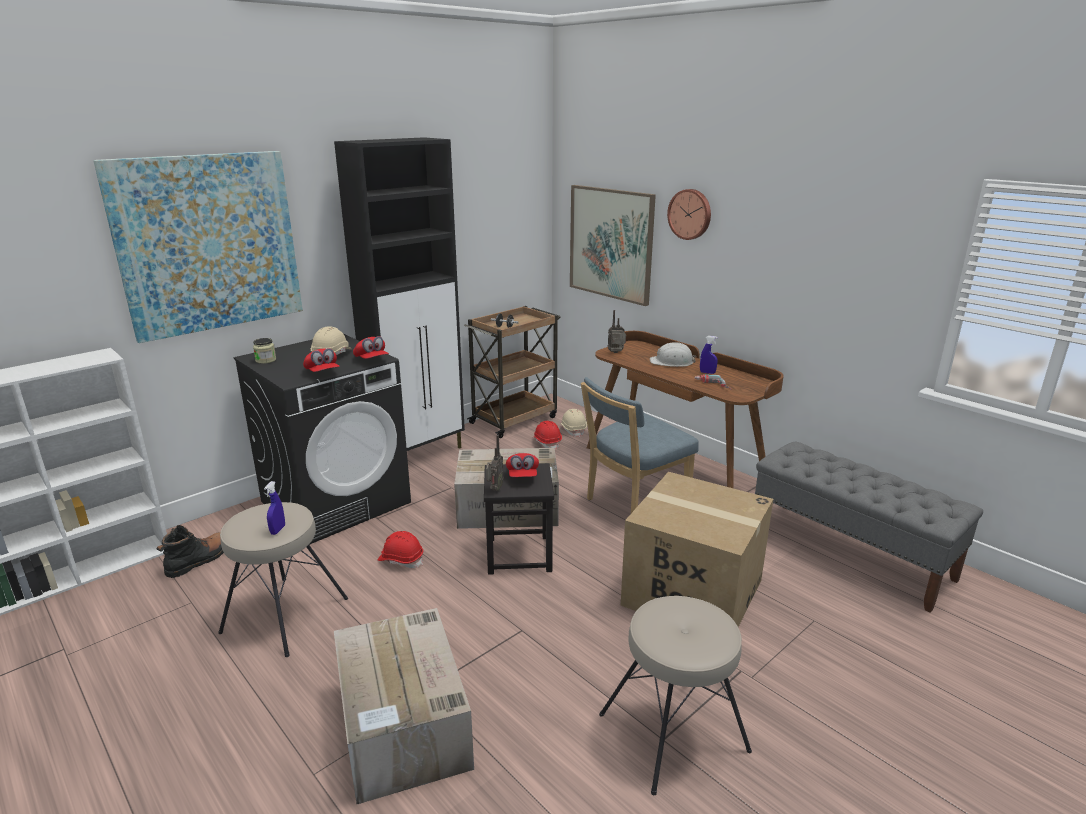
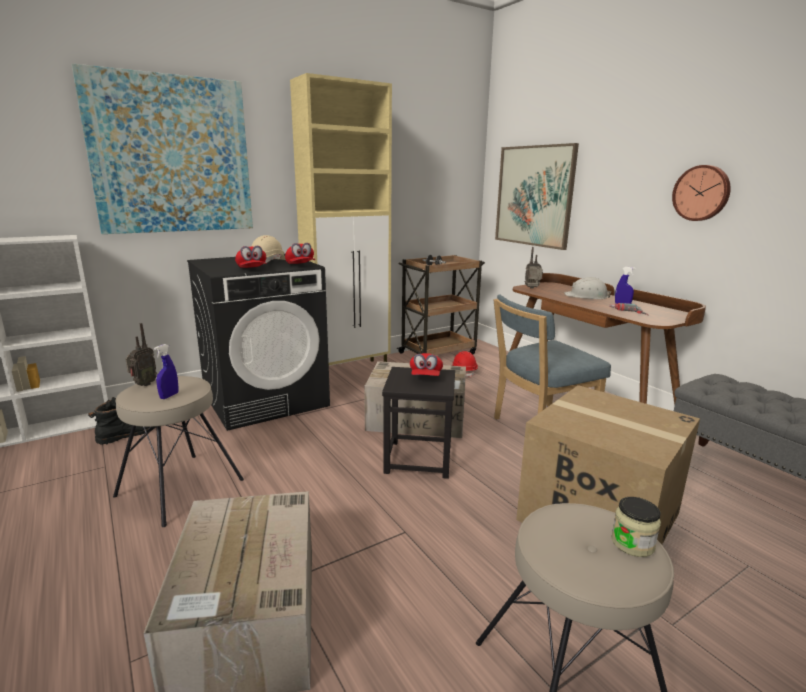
camera: 10 degrees right, 5 degrees down
(266, 360) = (211, 262): jar -> jar (632, 543)
(401, 560) = (305, 451): red hard hat -> none
(419, 454) = (349, 371): black cabinet -> beige cabinet
(494, 489) = (395, 386): radio -> radio (143, 385)
(573, 430) = (489, 364): beige hard hat -> none
(690, 214) = (612, 156): wall clock -> wall clock (702, 193)

